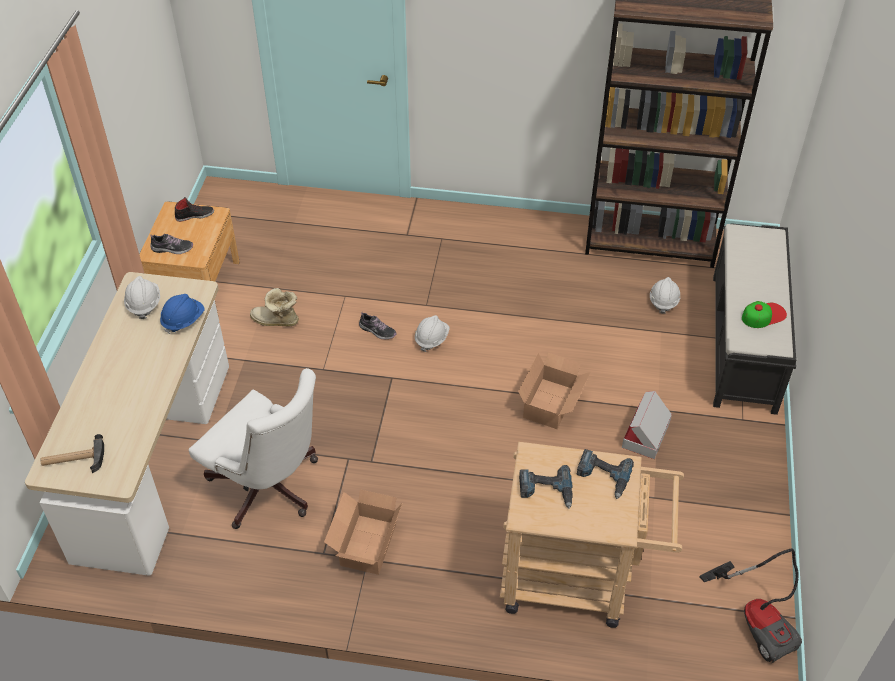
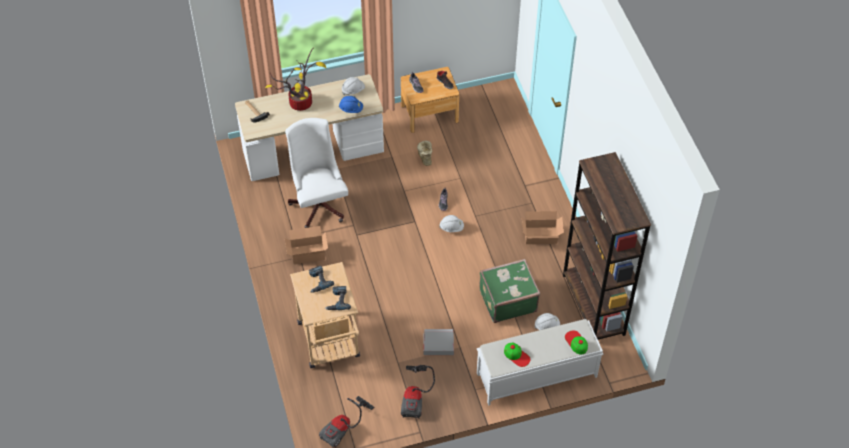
camera: 65 degrees right, 5 degrees up
(107, 382) = (301, 101): none -> potted plant
(269, 489) = (319, 202): white office chair -> white office chair turned 150 degrees clockwise
(552, 403) = (436, 297): cardboard box -> cardboard box (541, 236)
(598, 325) = (507, 300): none -> green suitcase
(732, 498) = (415, 398): none -> vacuum cleaner
(743, 343) = (535, 375): black bench -> white bench
(764, 247) = (576, 342): none -> cap

